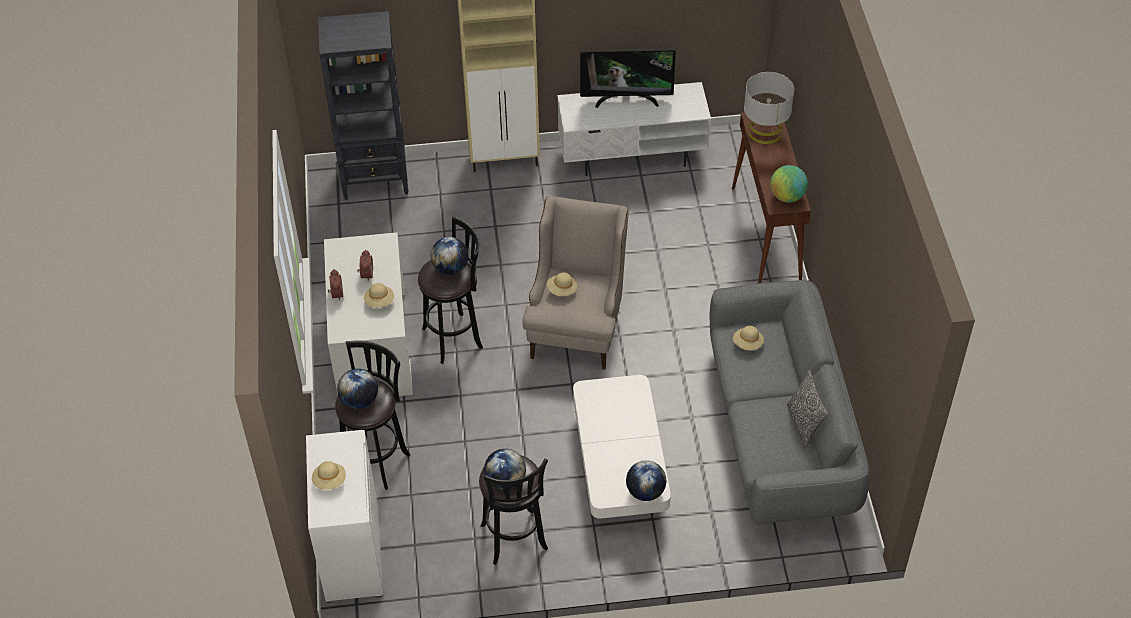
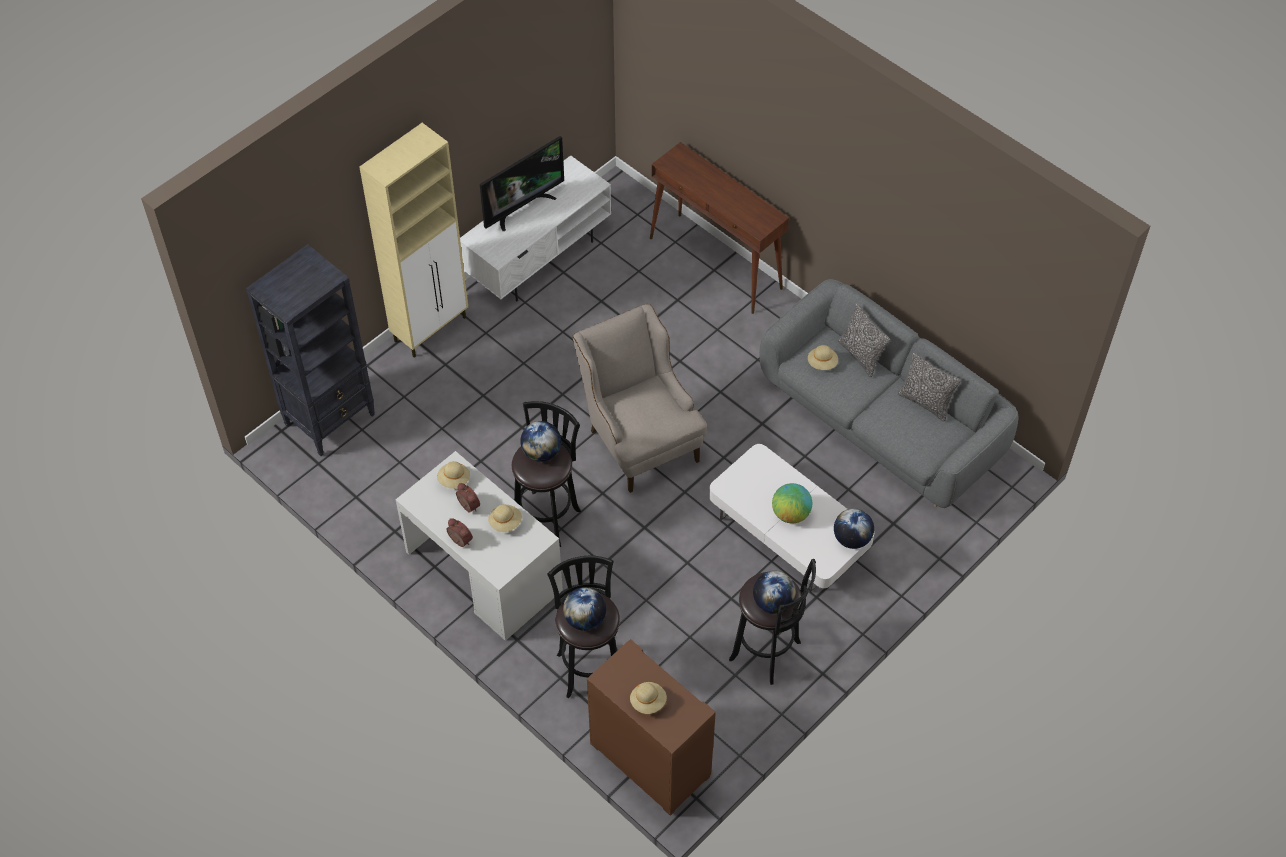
camera: 40 degrees left, 5 degrees up
(351, 553) = (648, 760): white cabinet -> brown cabinet
(562, 290) = (634, 413): beige hat -> beige hat (454, 480)
(765, 132) = (687, 169): grey table lamp -> none
(786, 357) = (860, 356): none -> pillow
(787, 196) = (759, 216): globe -> globe (790, 514)

